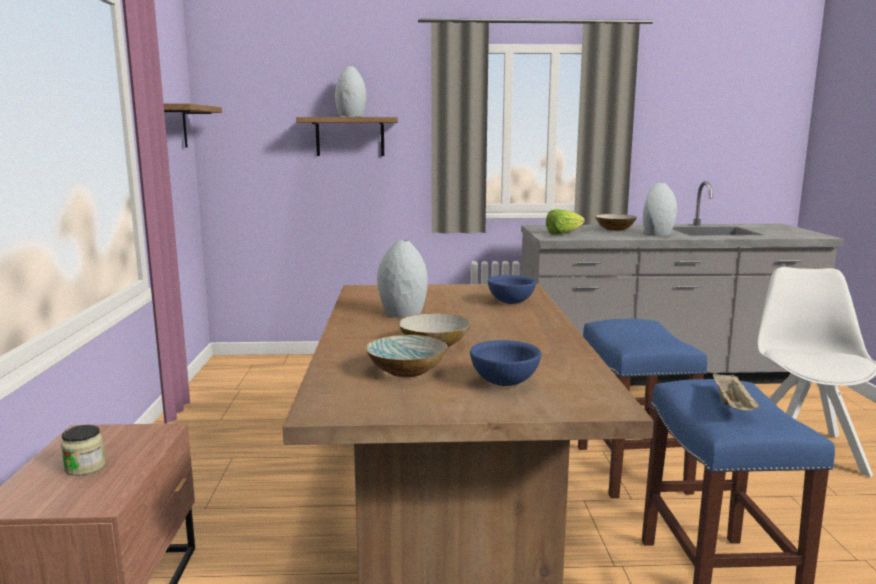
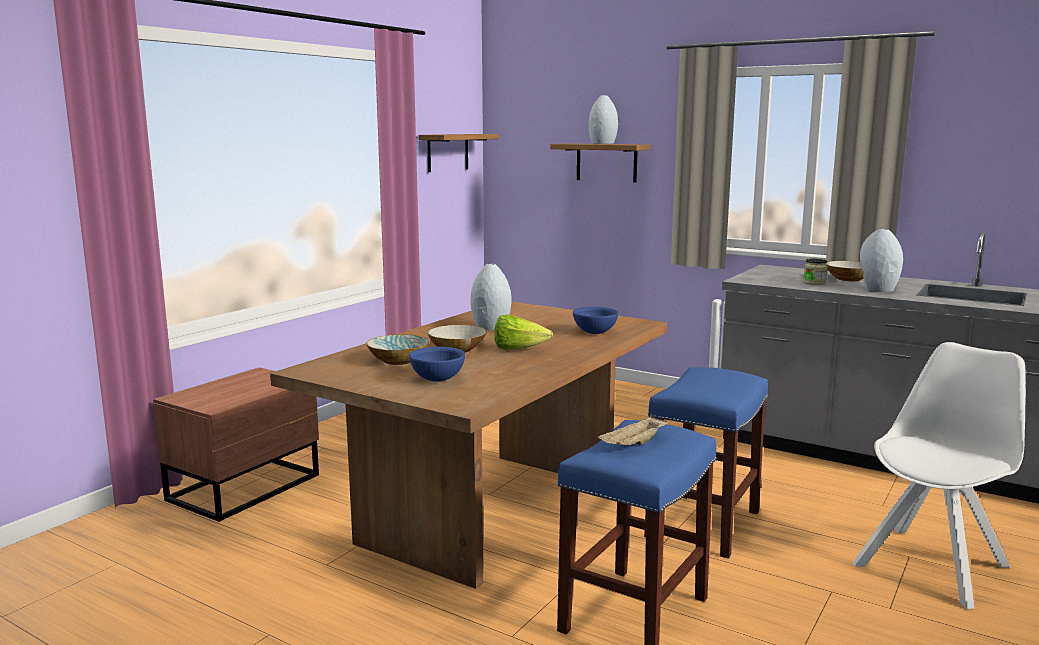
camera: 35 degrees right, 0 degrees up
(85, 467) = (232, 389): jar -> jar (814, 283)
(563, 234) = (770, 277): lettuce -> lettuce (518, 349)

